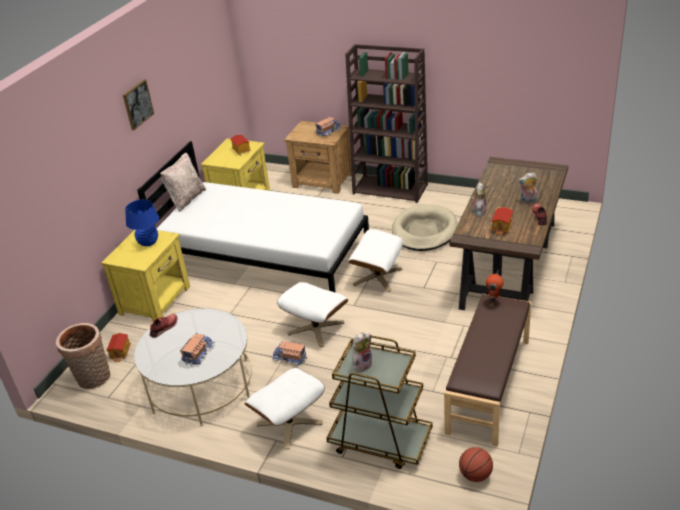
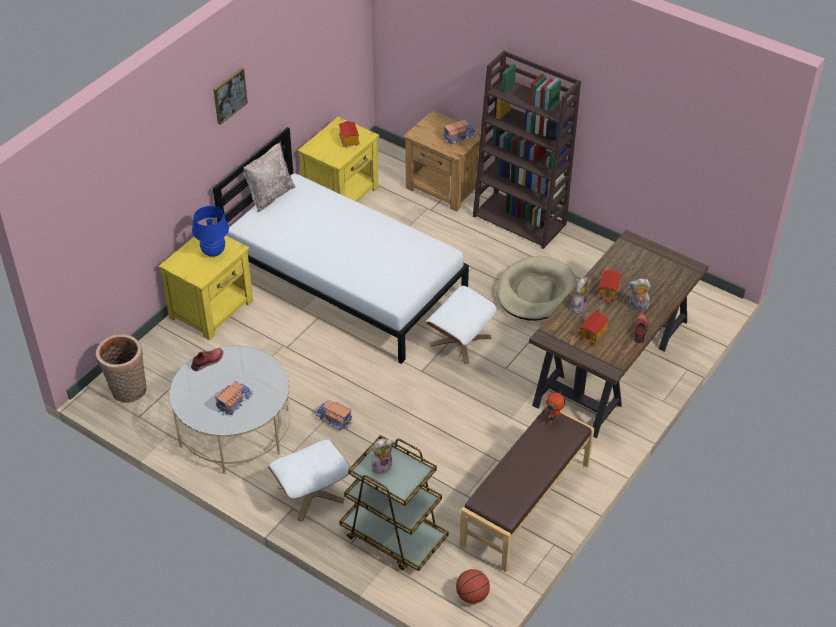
camera: 10 degrees right, 10 degrees up
(121, 353) = (162, 367): toy house -> toy house (609, 292)
(315, 328) = (371, 389): white ottoman -> none

